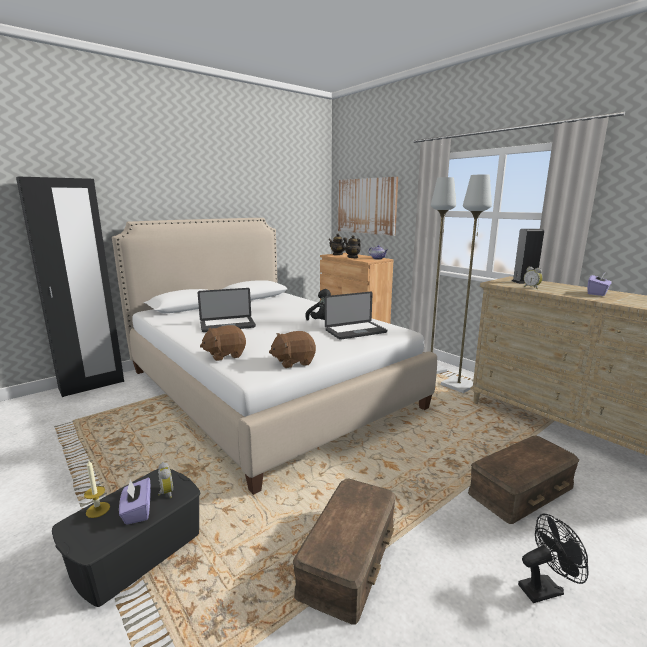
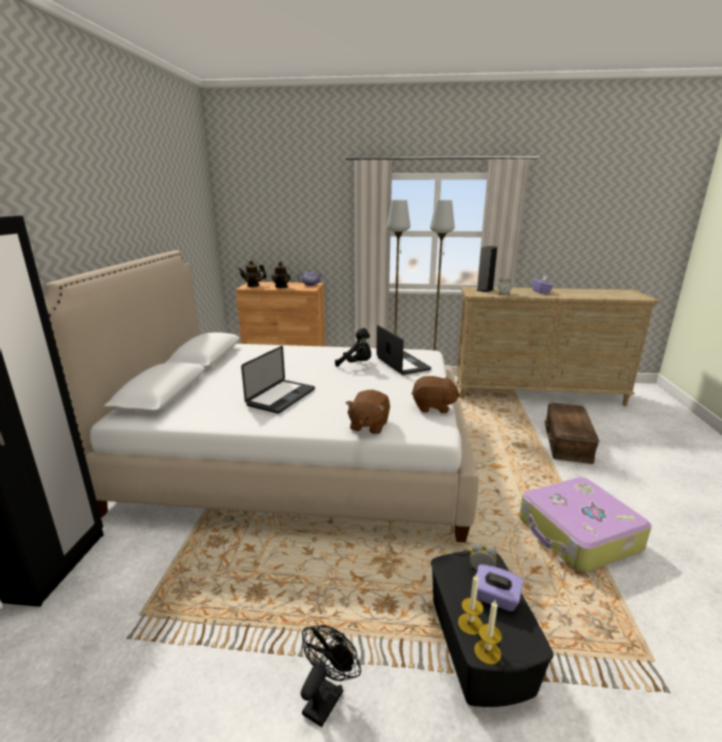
camera: 45 degrees left, 5 degrees up
(70, 528) = (487, 652): none -> candle
(293, 362) = (433, 407): brown plush toy -> brown plush toy turned 105 degrees counterclockwise
(349, 558) = (577, 534): brown storage box -> suitcase
(355, 331) = (402, 364): laptop -> laptop turned 45 degrees counterclockwise
(366, 206) = (276, 226): picture -> none
(545, 588) = (649, 485): black fan -> black fan (326, 696)

